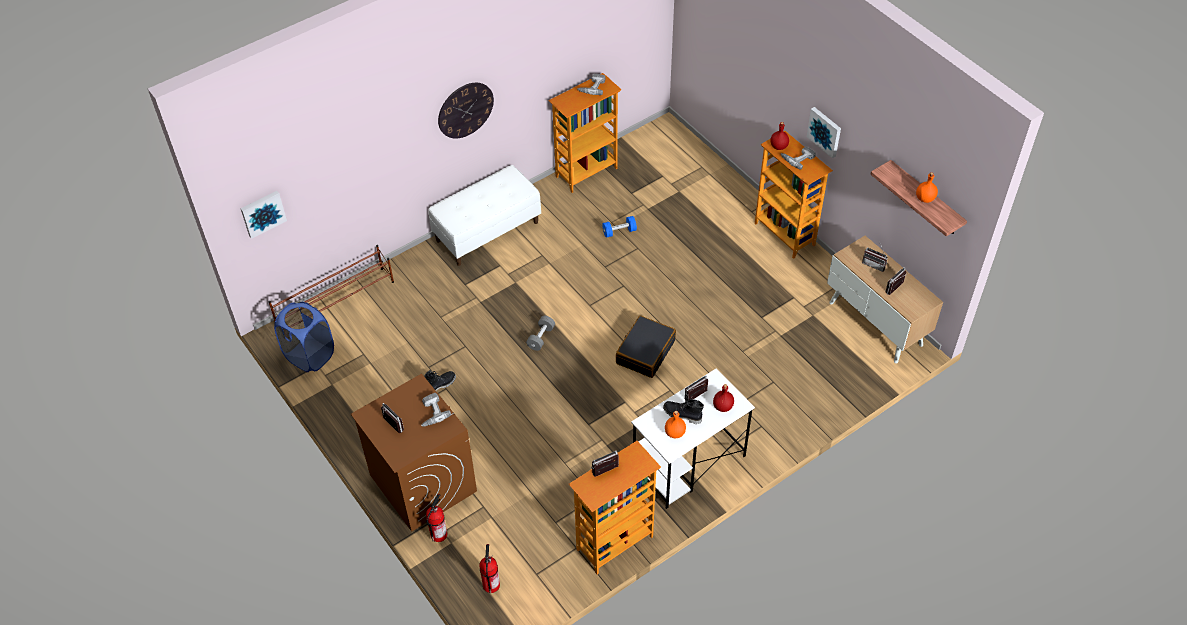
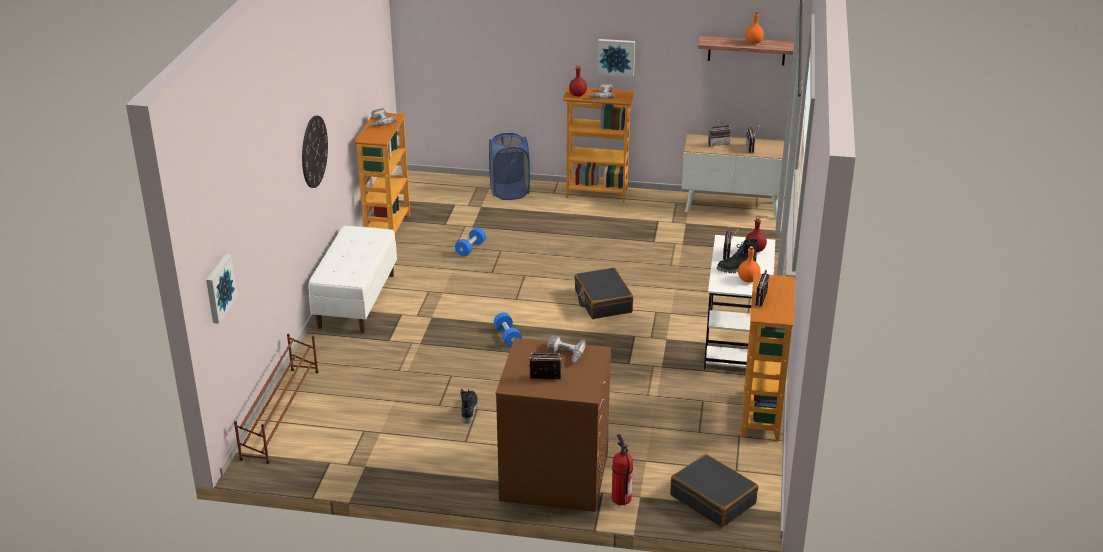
camera: 45 degrees left, 20 degrees down
(310, 355) = (311, 460): blue laundry basket -> blue laundry basket (509, 192)
(491, 584) = (713, 499): fire extinguisher -> black suitcase
(541, 337) = (507, 337): grey dumbbell -> blue dumbbell

